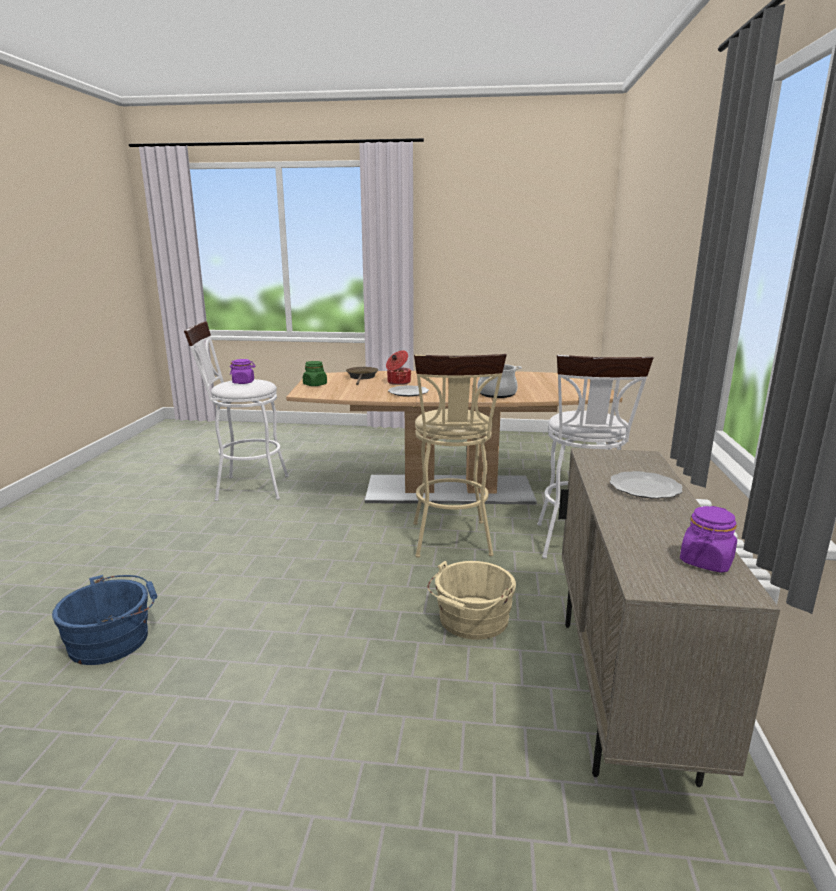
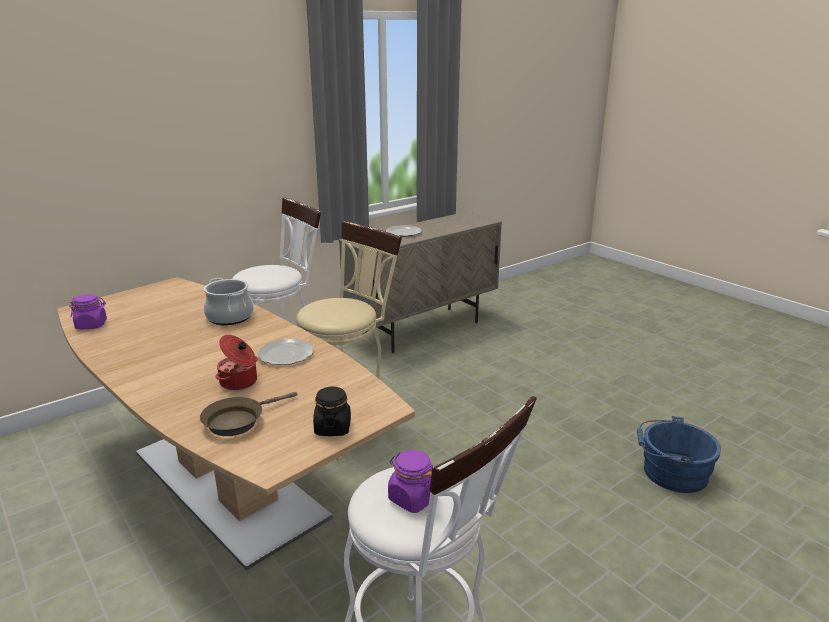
camera: 135 degrees left, 5 degrees up
(315, 385) = (332, 428): green jar -> black jar
(471, 621) = (432, 375): beige bucket -> none
(706, 562) = (456, 218): purple jar -> purple jar (91, 325)

